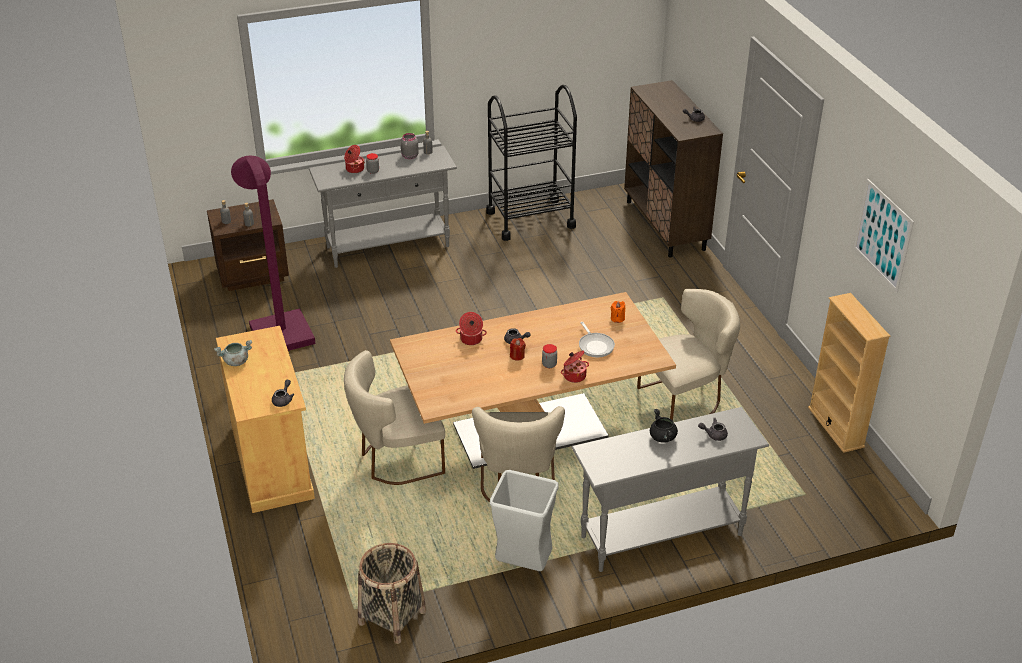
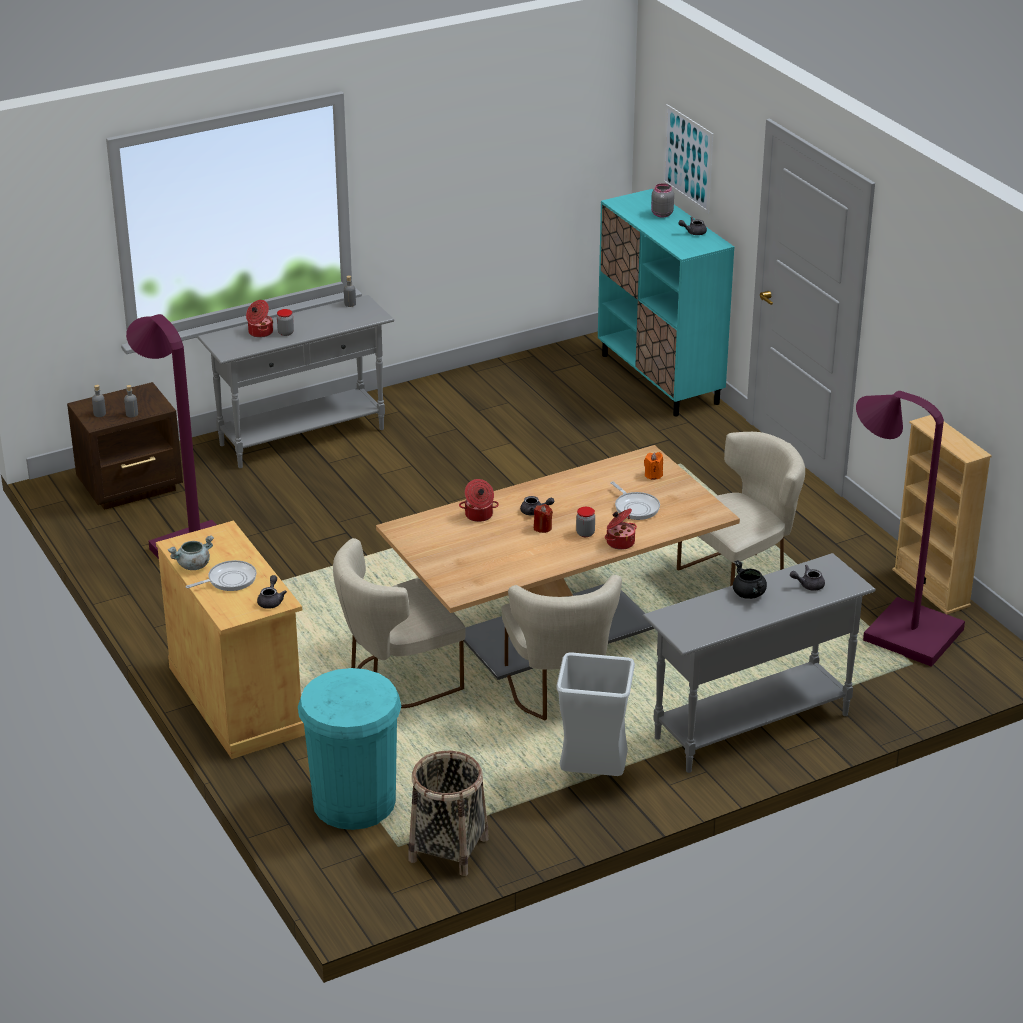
camera: 10 degrees left, 5 degrees down
(258, 377) = (229, 580): none -> frying pan
(332, 564) = (354, 802): none -> turquoise trash can
(409, 156) = (327, 311): grey jar -> grey jar (661, 214)
(530, 219) = (481, 387): black cart -> none
(665, 225) = (660, 379): brown cabinet -> turquoise cabinet
(801, 462) = (899, 630): none -> purple floor lamp
(882, 235) = (968, 335): picture -> picture (687, 158)

